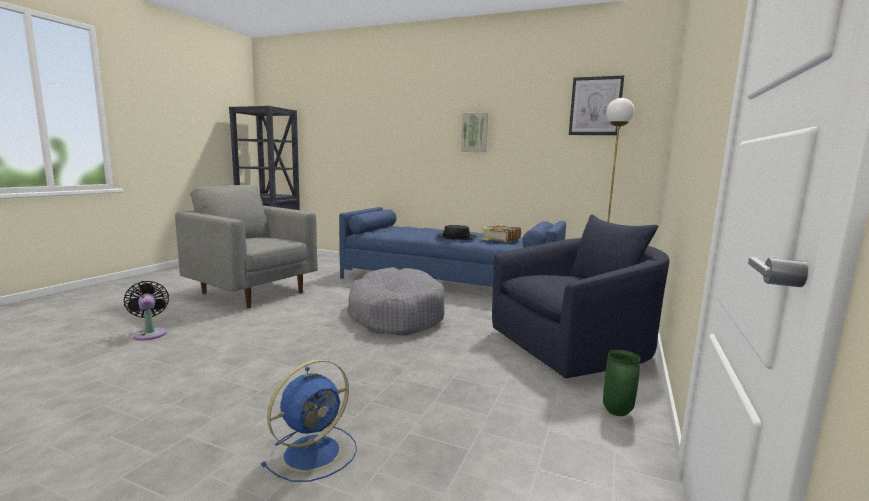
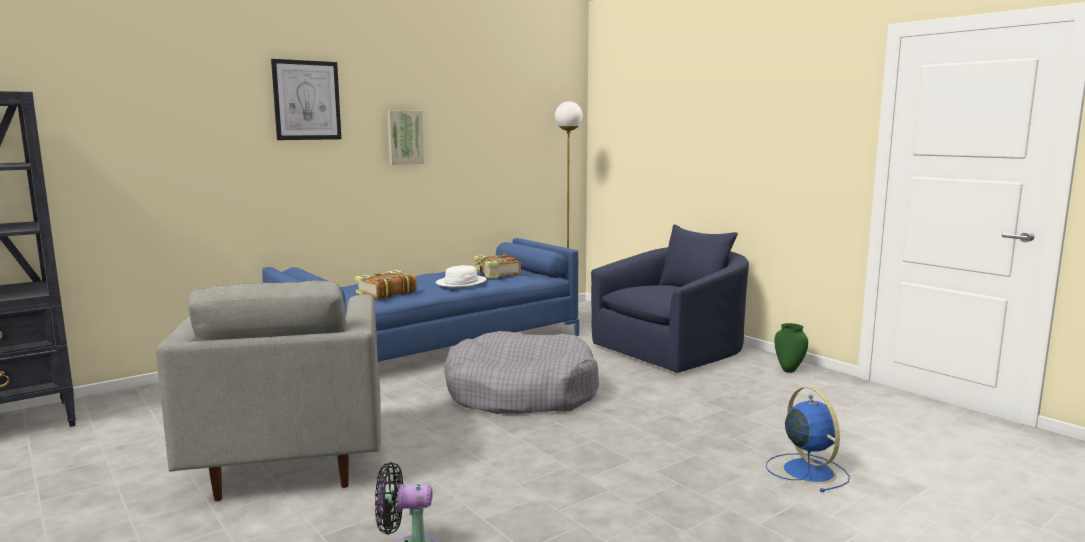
camera: 60 degrees left, 0 degrees up
(252, 292) = (289, 462): grey armchair -> grey armchair turned 75 degrees counterclockwise
(407, 232) = (385, 293): none -> book
(456, 237) = (461, 282): black hat -> white hat
(575, 346) = (673, 350): blue armchair -> blue armchair turned 45 degrees clockwise
(595, 106) = (530, 106): picture -> picture (306, 100)

